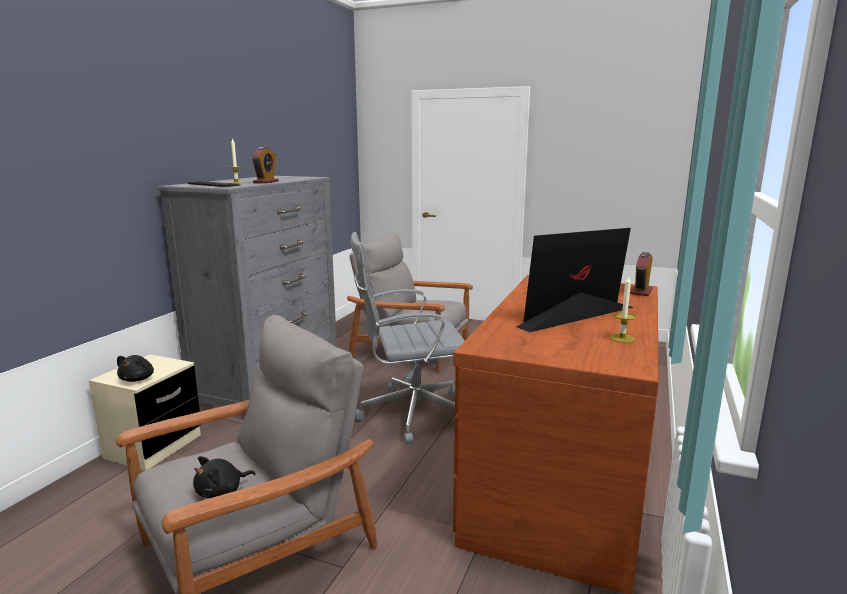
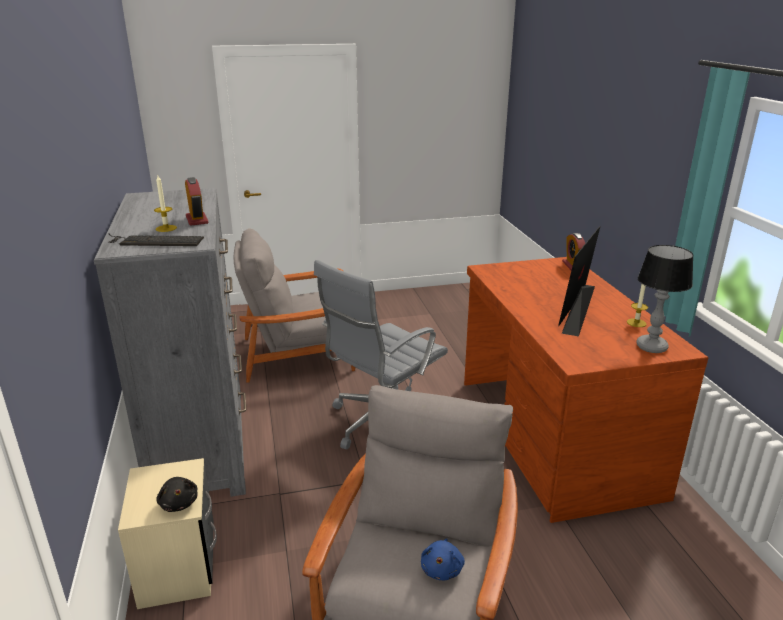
camera: 35 degrees left, 10 degrees up
(222, 492) = (442, 569): black plush toy -> blue plush toy
(597, 357) = (651, 347): none -> table lamp

